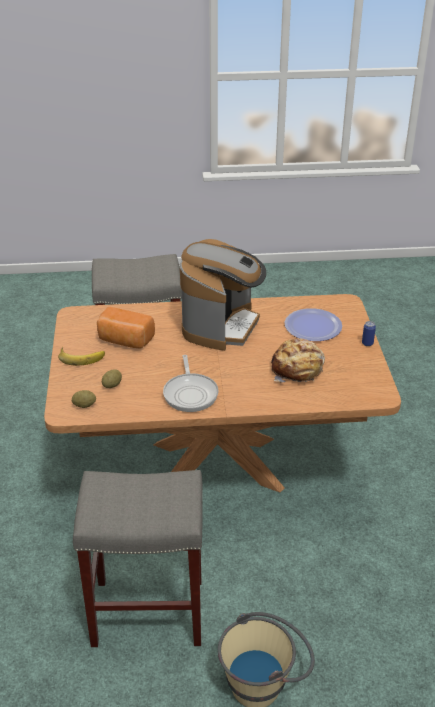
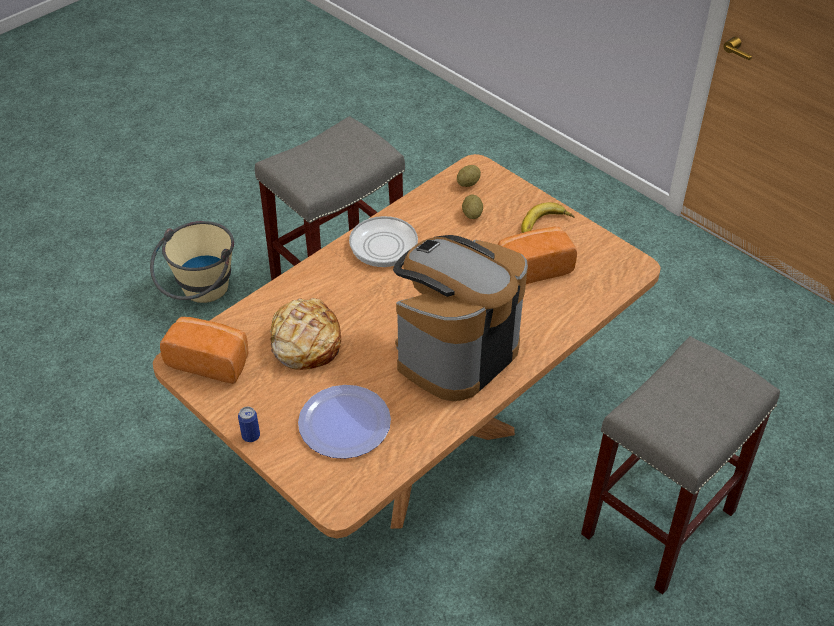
camera: 140 degrees right, 10 degrees up
(221, 326) = (455, 352): coffee machine -> coffee machine turned 60 degrees clockwise
(362, 387) = (210, 360): none -> bread

